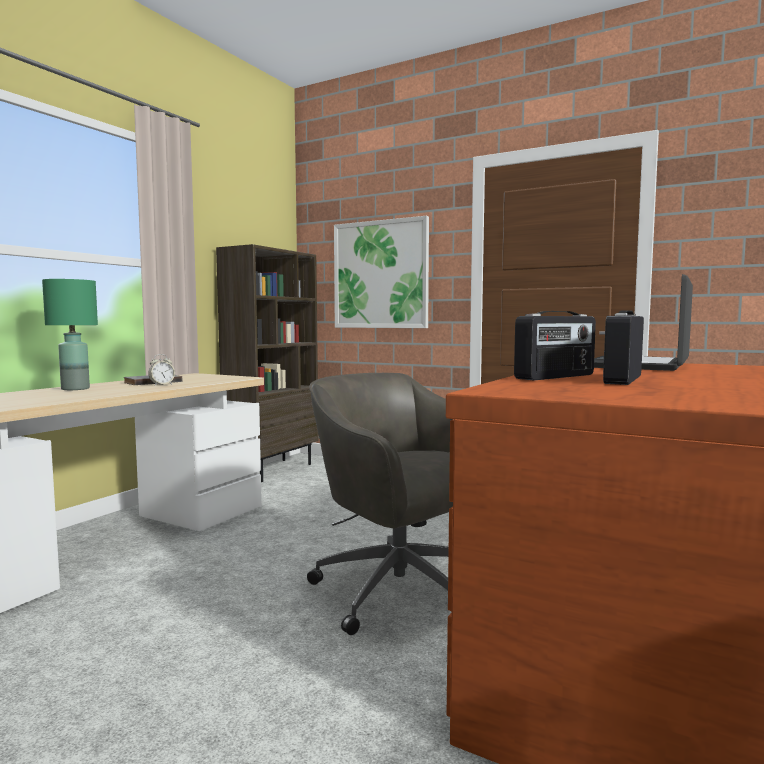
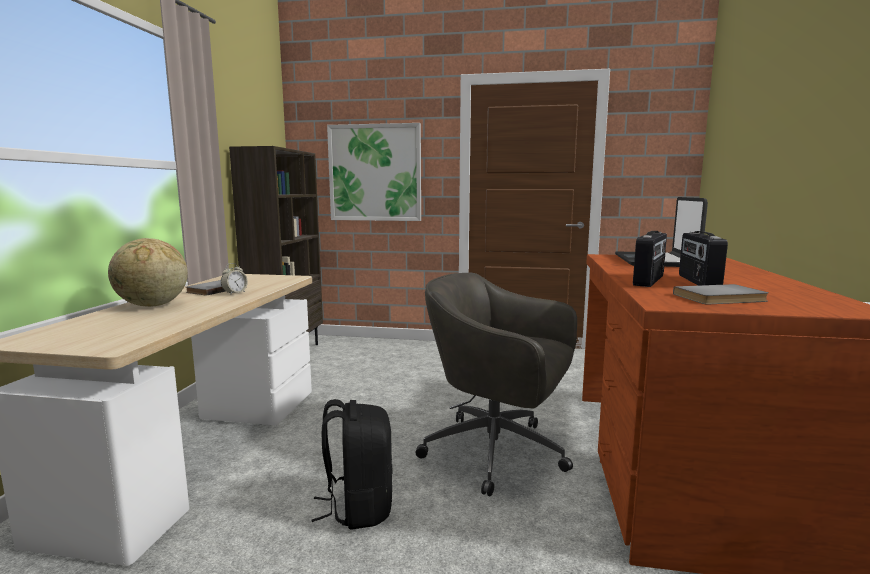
camera: 20 degrees left, 5 degrees up
(74, 389) = (152, 306): green table lamp -> globe
(205, 617) = (358, 507): none -> black backpack
(591, 390) = (721, 298): none -> grey book

